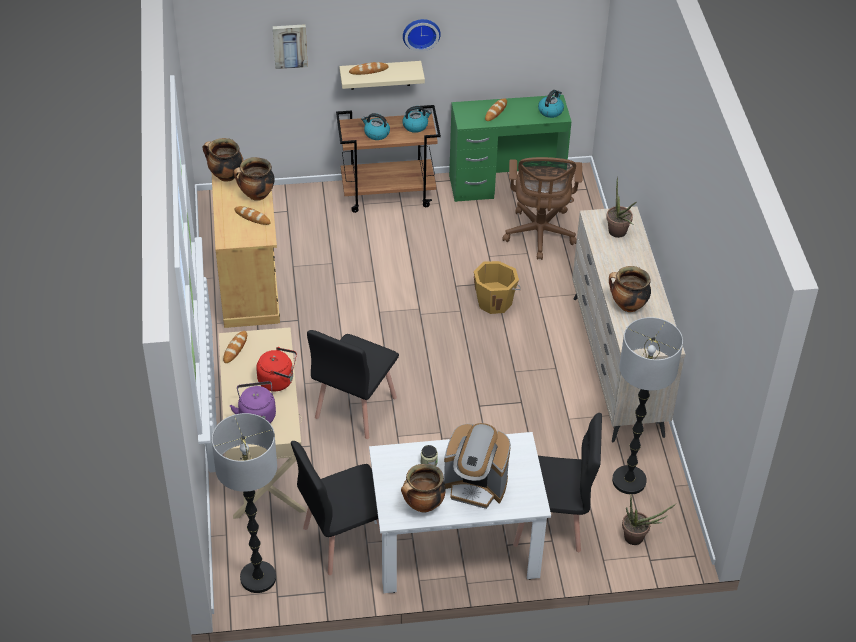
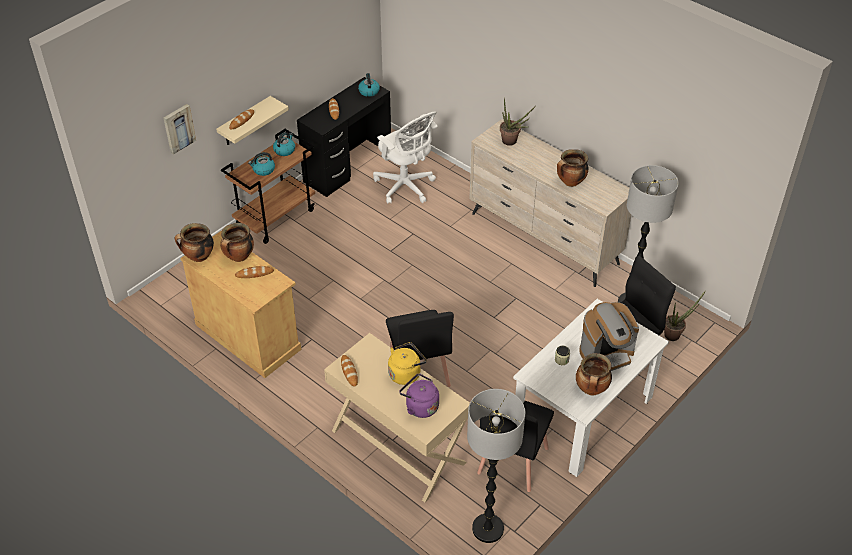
camera: 40 degrees left, 0 degrees up
(278, 381) = (406, 373): red kettle -> yellow kettle
(421, 33) = (267, 71): wall clock -> none
(494, 301) = (426, 245): orange bucket -> none
(506, 184) = (347, 167): green desk -> black desk
(539, 235) = (406, 187): brown office chair -> white office chair

